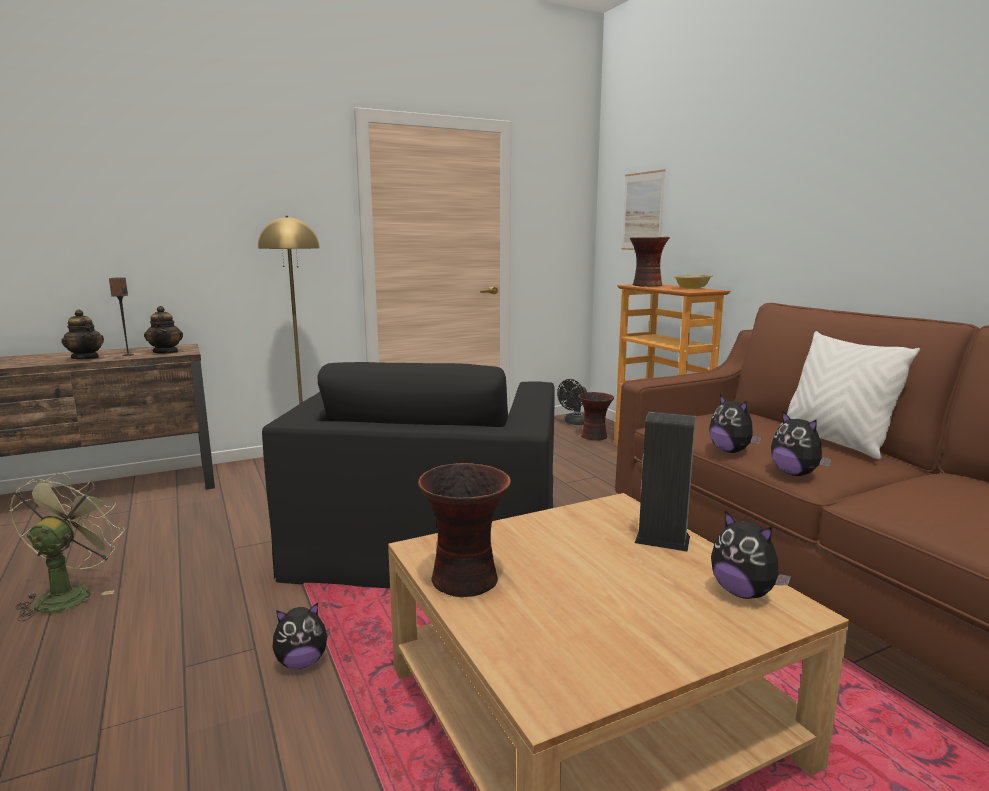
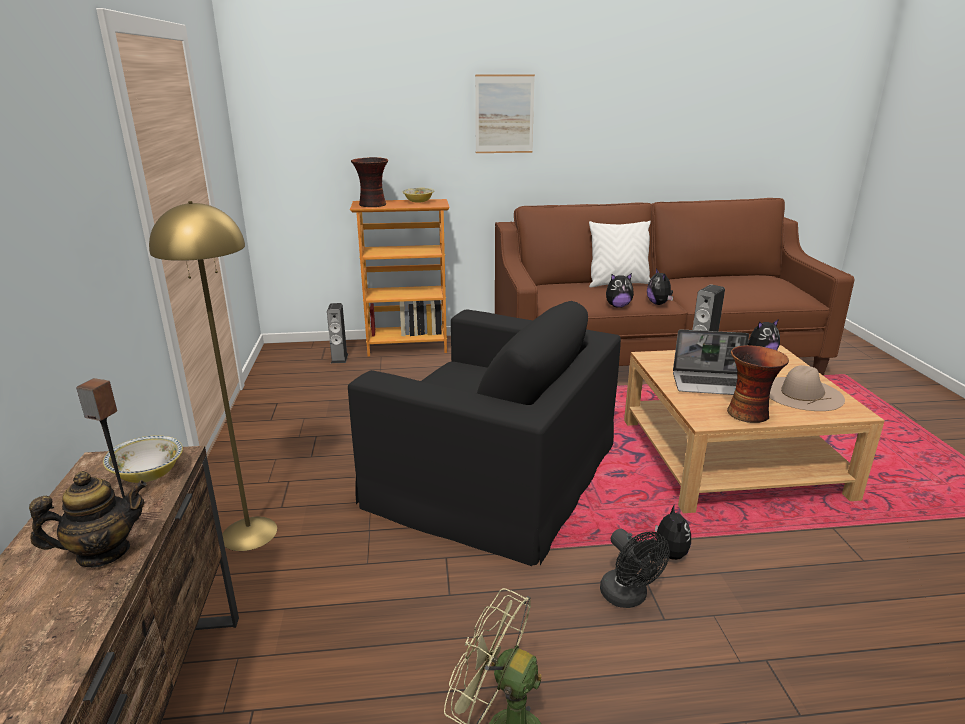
camera: 70 degrees left, 10 degrees up
(166, 352) = (148, 474): teapot -> bowl
(554, 549) = (711, 385): none -> laptop
(574, 423) = (290, 357): black fan -> black fan (628, 597)
(591, 635) = (802, 393): none -> beige hat
(595, 437) = (339, 358): vase -> speaker
(642, 211) = (316, 130): picture -> picture (504, 114)
(795, 473) = (659, 304): plush toy -> plush toy turned 90 degrees clockwise

